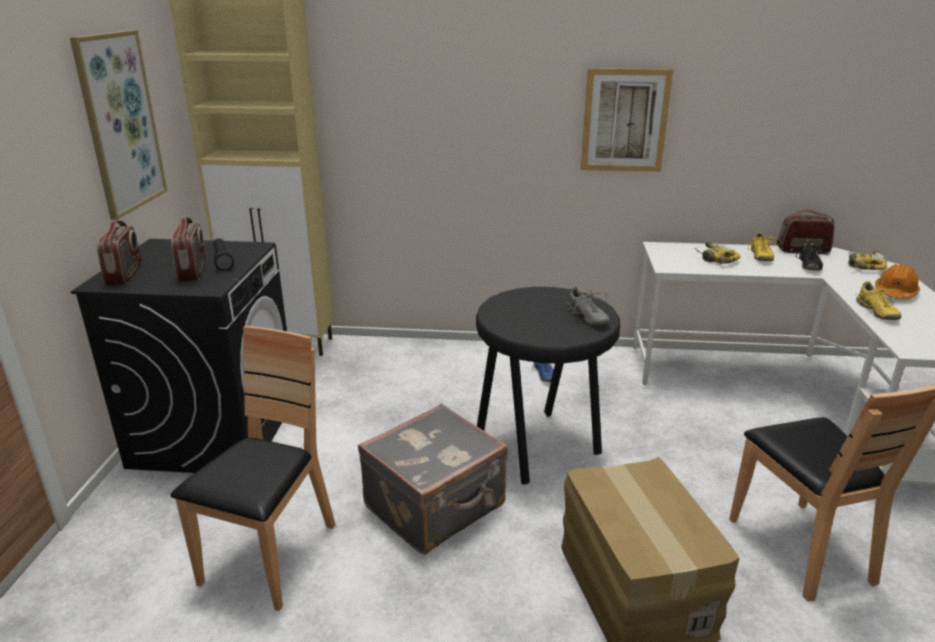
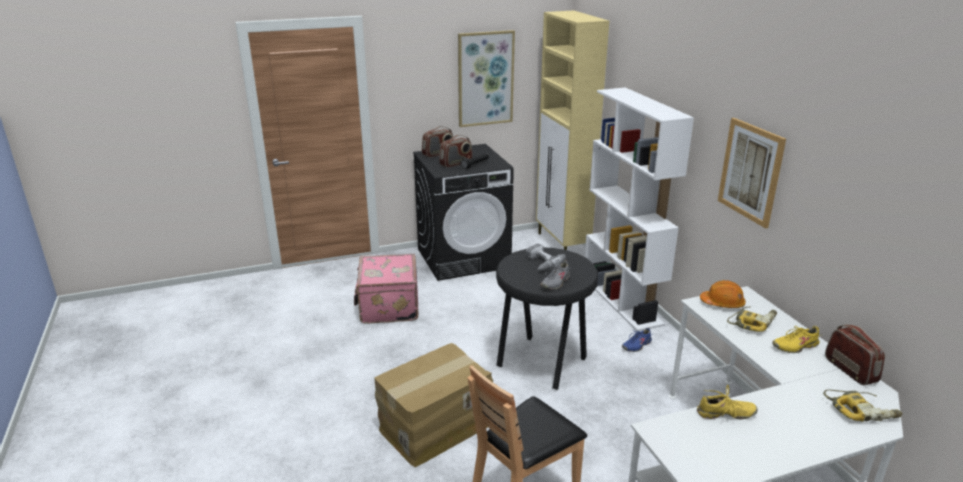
camera: 65 degrees right, 0 degrees up
(270, 556) = (388, 307): brown chair -> pink suitcase
(436, 507) = (455, 342): grey suitcase -> none
(451, 351) = (622, 300): none -> white bookcase
(526, 313) = (540, 262): none -> power drill
(808, 265) = (808, 374): black shoe -> none
(876, 312) = (725, 414): yellow shoe -> yellow shoe turned 150 degrees counterclockwise
(895, 293) = (795, 428): orange hard hat -> orange hard hat (722, 303)

